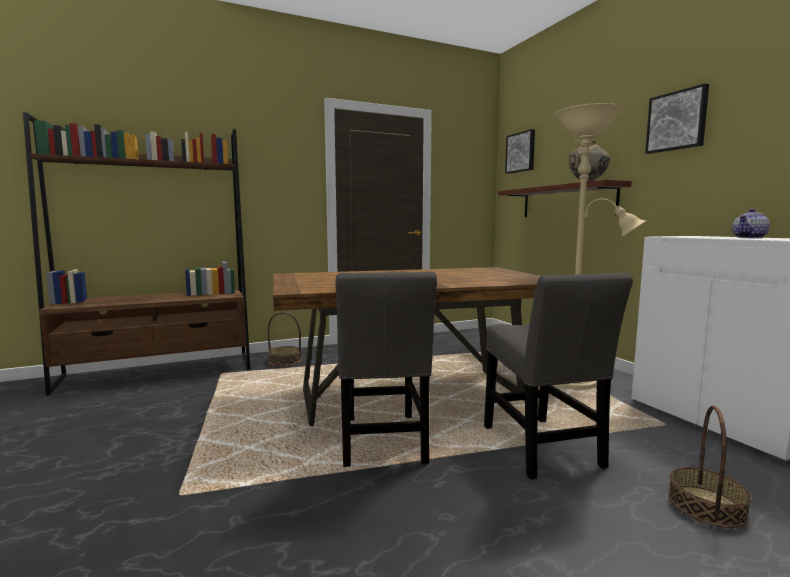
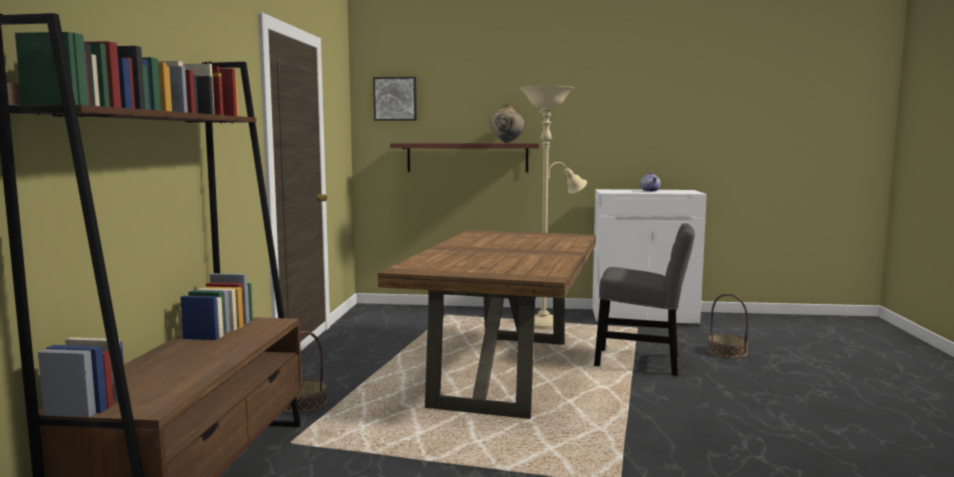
camera: 60 degrees left, 0 degrees up
(383, 443) = (589, 400): grey chair -> none
(677, 121) = (576, 100): picture -> none

